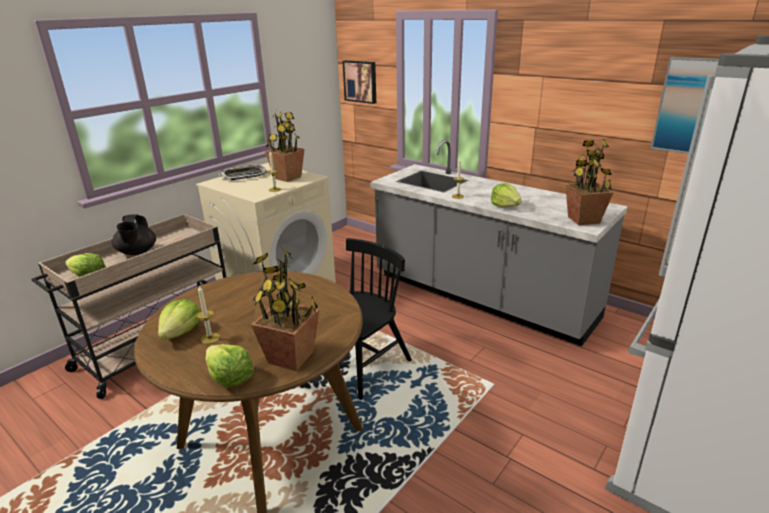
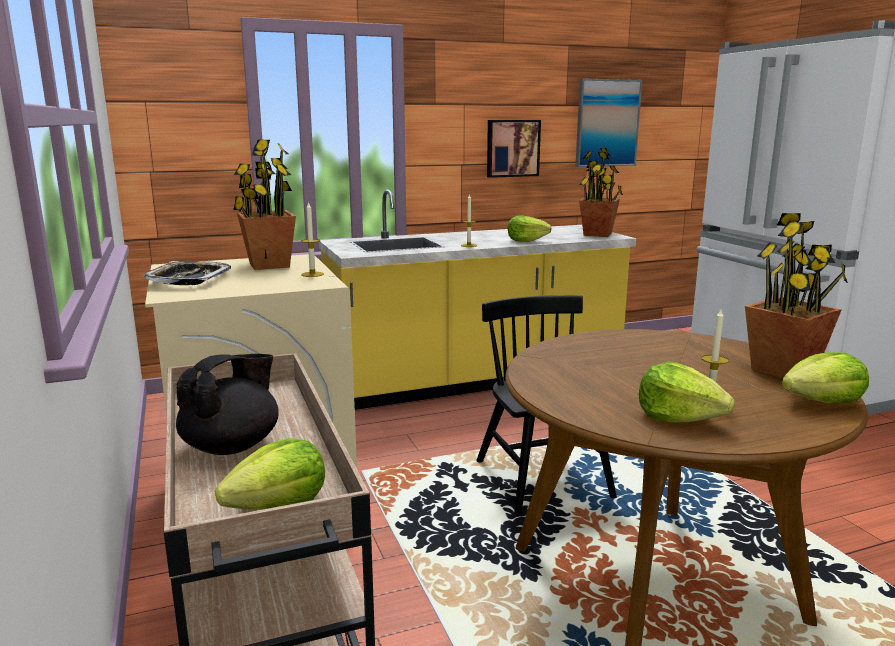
camera: 60 degrees left, 10 degrees down
(137, 252) = (233, 446): black teapot -> black teapot turned 75 degrees counterclockwise
(361, 81) = (169, 130): picture -> picture (512, 148)
(481, 297) = (476, 381): grey counter -> yellow counter

